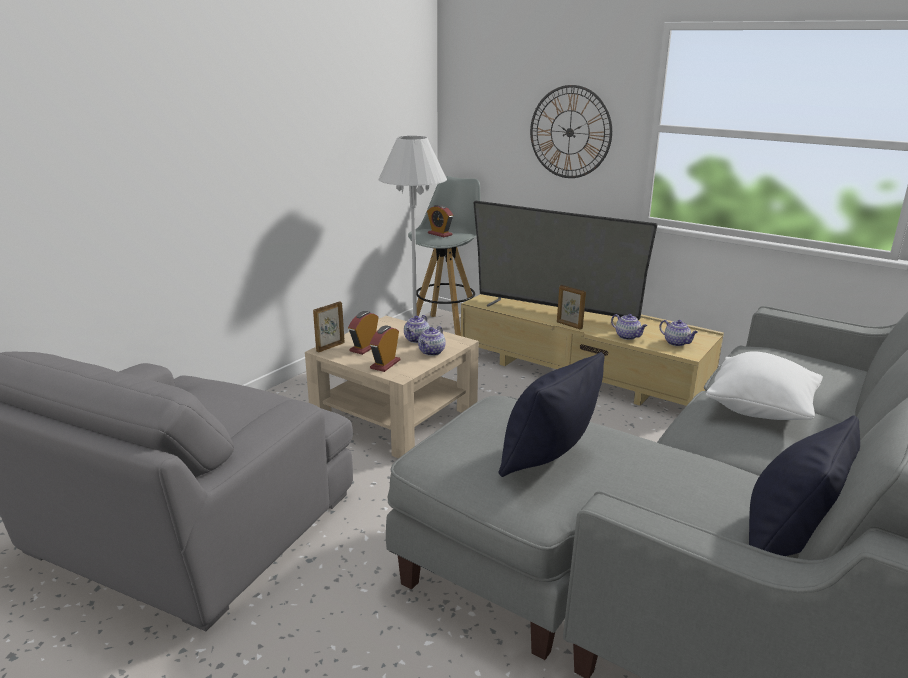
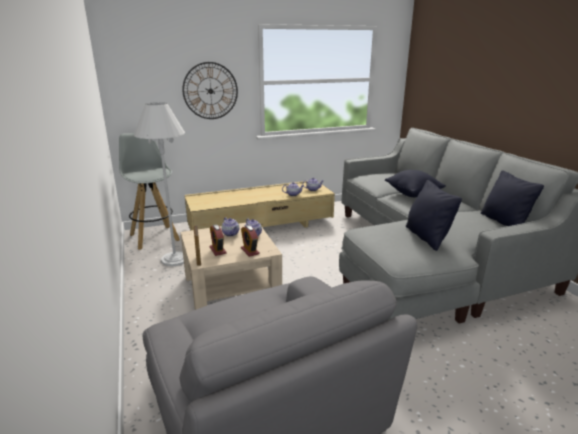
camera: 55 degrees left, 0 degrees up
(440, 234) = (145, 173): alarm clock -> none
(555, 311) = (242, 197): television -> none
(569, 325) = (262, 200): picture frame -> none
(760, 410) = (413, 194): white pillow -> black pillow

